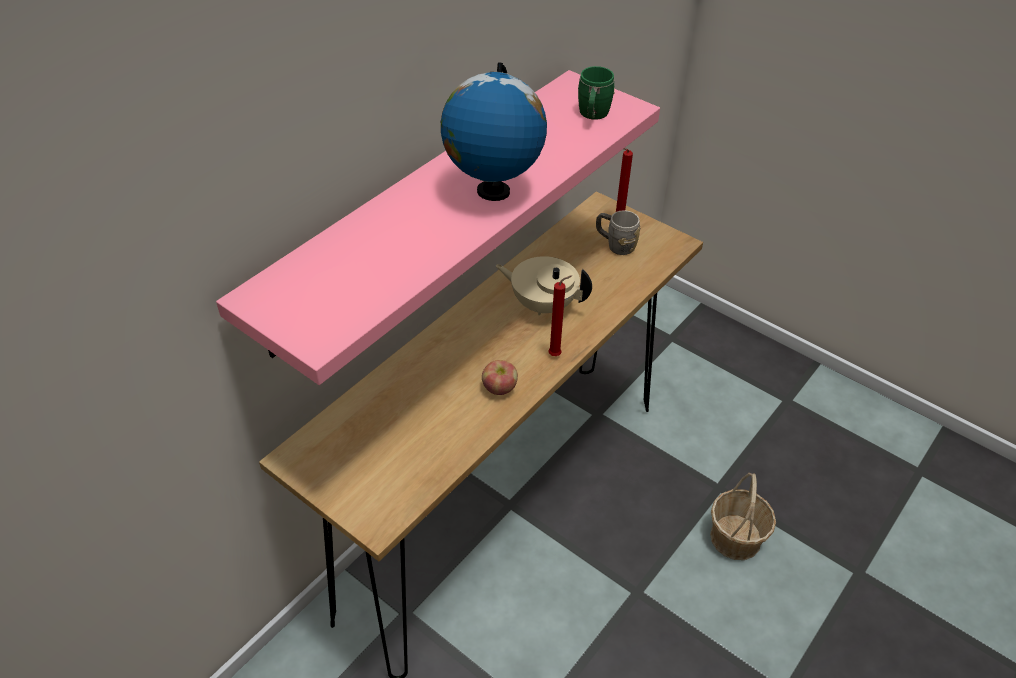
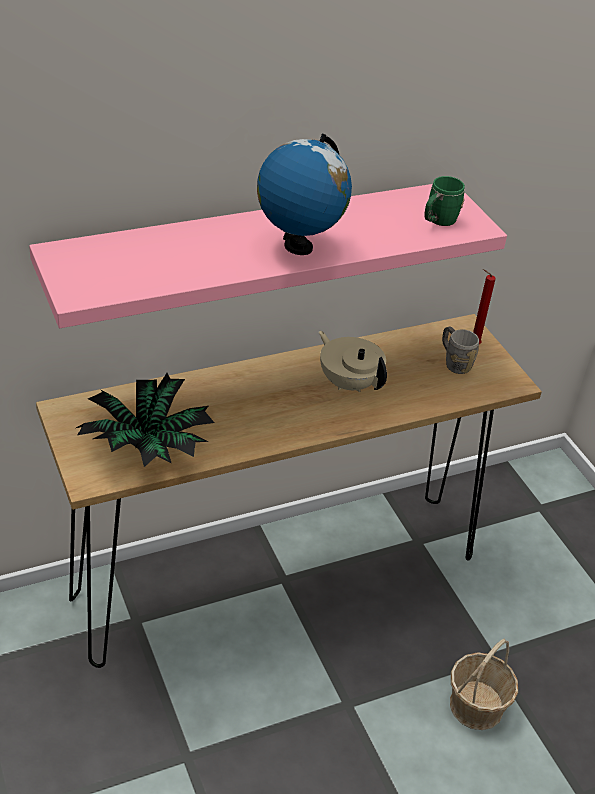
camera: 25 degrees right, 5 degrees down
(408, 458) = (146, 447): none -> potted plant
(499, 388) = (259, 429): apple -> none
(556, 355) = (328, 425): red candle -> none

